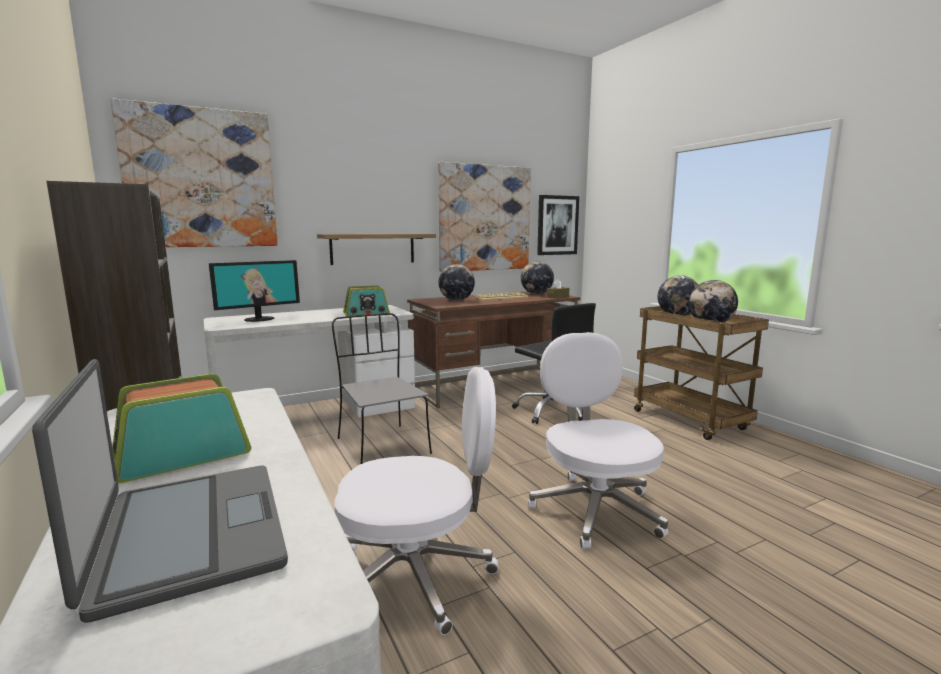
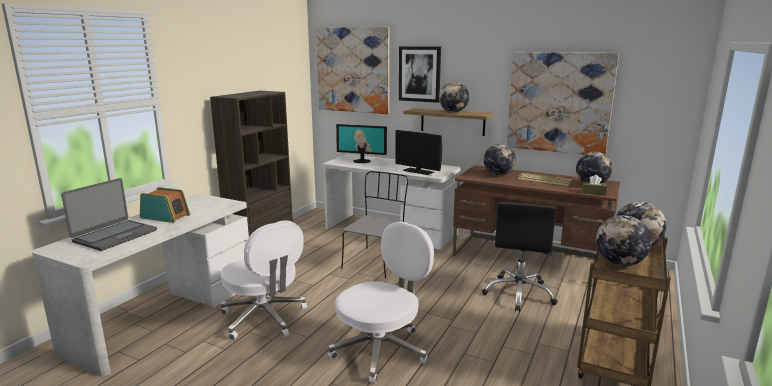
camera: 55 degrees right, 5 degrees up
(366, 313) = (418, 171): radio -> monitor
(386, 233) = (453, 112): none -> globe
(557, 225) = (655, 114): picture -> picture (419, 74)

